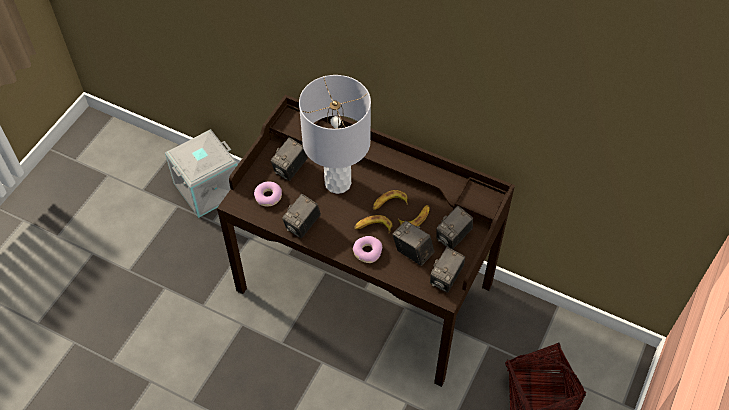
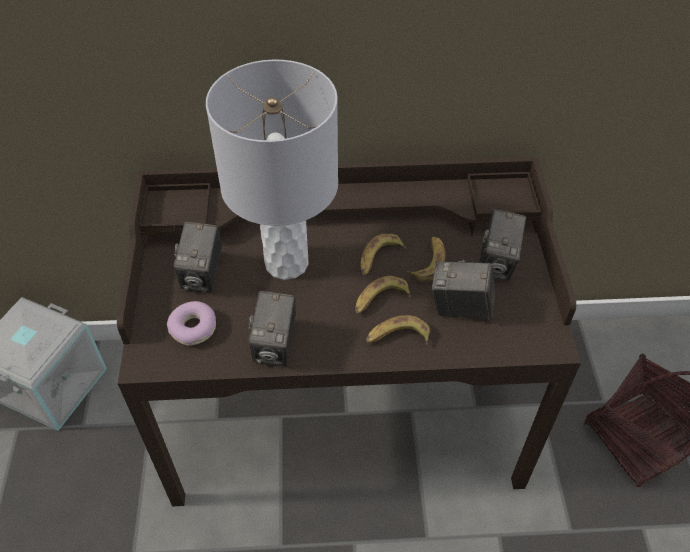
camera: 30 degrees left, 5 degrees down
(367, 252) = (397, 337): donut -> banana
(446, 279) = (532, 321): camera -> none

